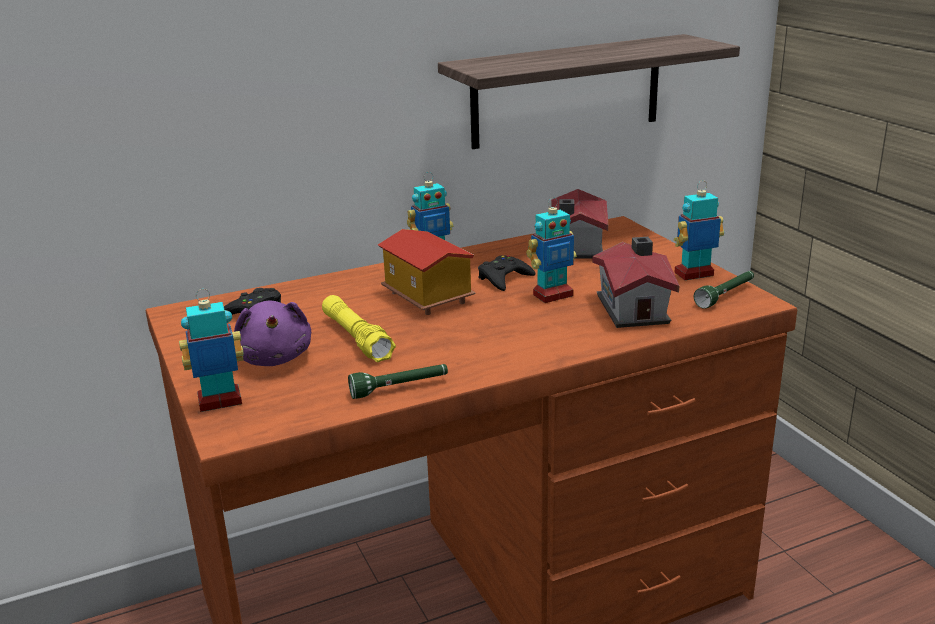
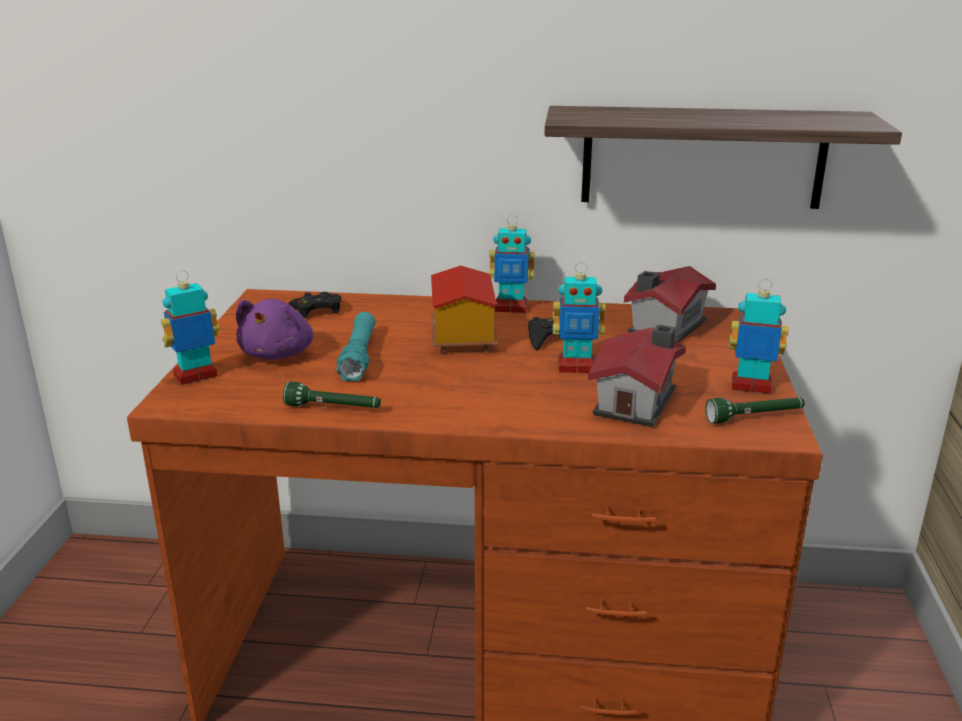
camera: 30 degrees right, 0 degrees up
(220, 402) = (196, 376): toy robot -> toy robot turned 45 degrees counterclockwise
(356, 338) = (359, 356): yellow flashlight -> turquoise flashlight

